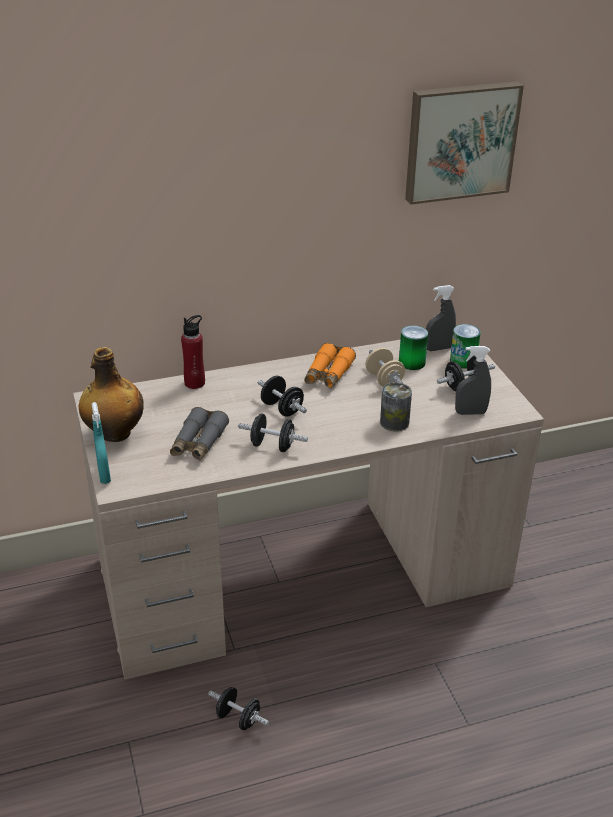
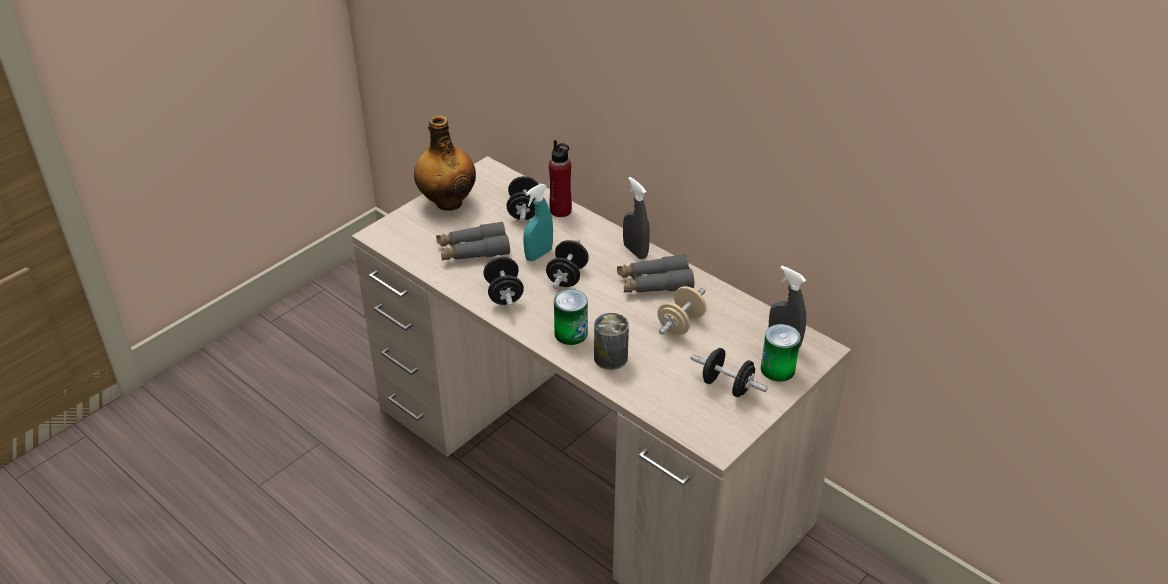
camera: 60 degrees right, 5 degrees up
(104, 475) = (389, 221): turquoise spray bottle -> turquoise spray bottle (538, 254)
(238, 718) = (383, 498): black dumbbell -> black dumbbell (524, 211)
(328, 374) = (654, 283): orange binoculars -> grey binoculars
(412, 362) = (734, 332): can -> can (571, 333)
(460, 141) = (872, 113): picture -> none
(470, 413) = (679, 407): grey spray bottle -> grey spray bottle (635, 251)

